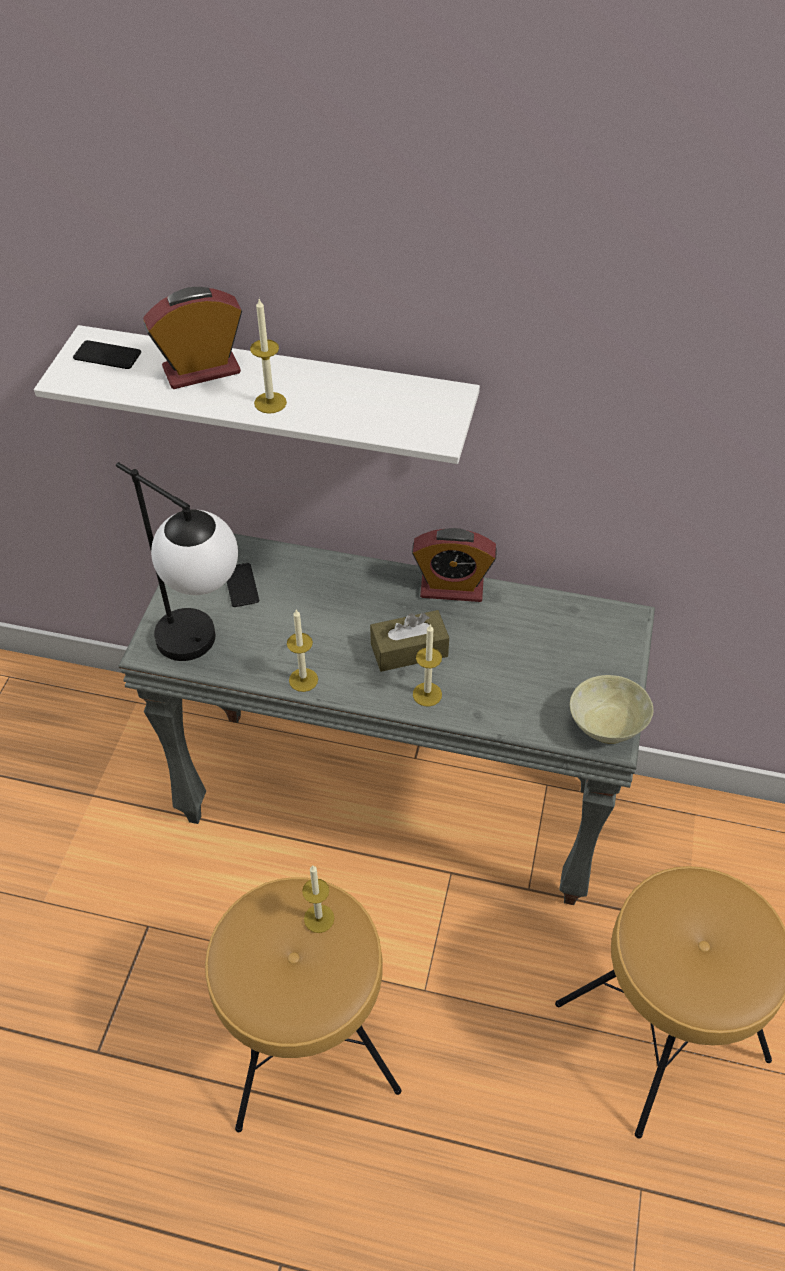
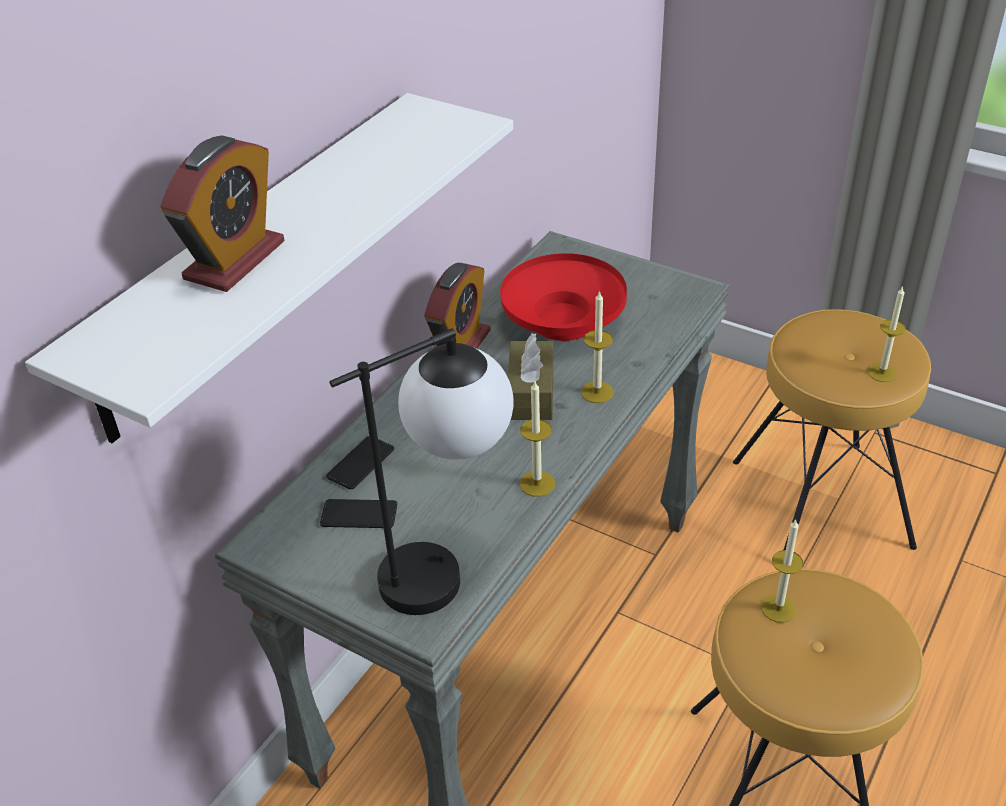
camera: 70 degrees left, 10 degrees down
(107, 356) = (131, 337): phone -> phone (360, 463)
(201, 370) = (235, 260): alarm clock -> alarm clock turned 150 degrees counterclockwise
(270, 403) = (341, 217): candle -> candle (882, 373)
(515, 649) = (563, 321): none -> red bowl
(605, 726) = (679, 289): beige bowl -> none

